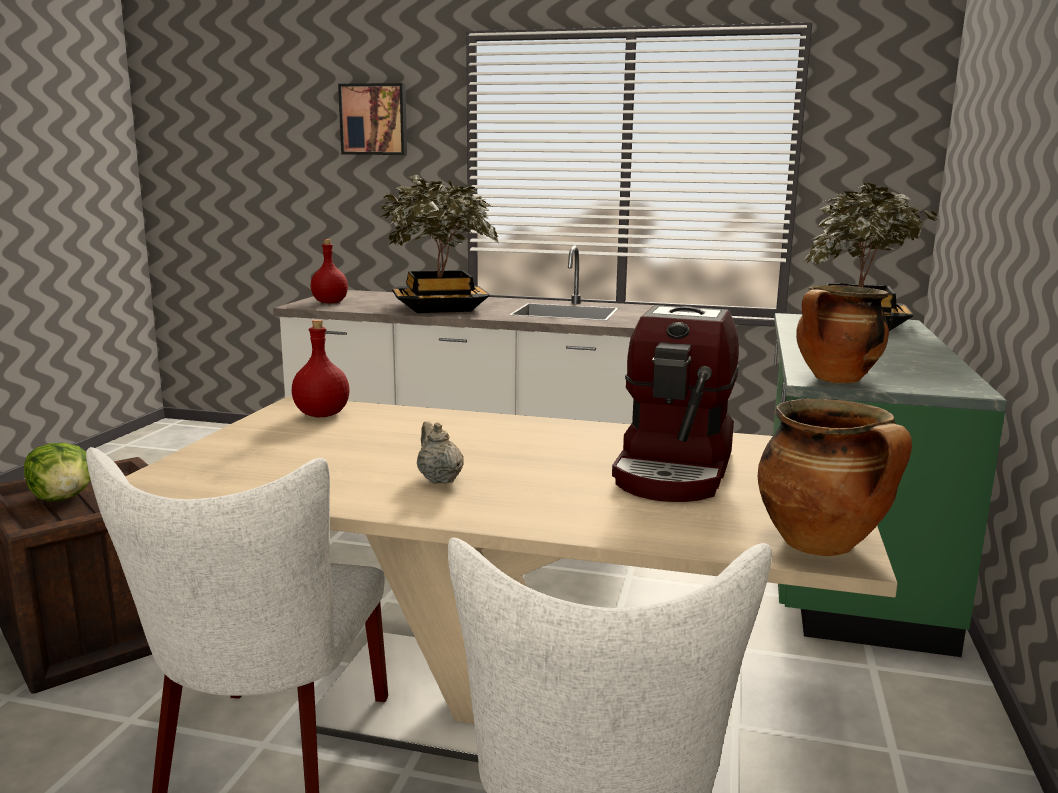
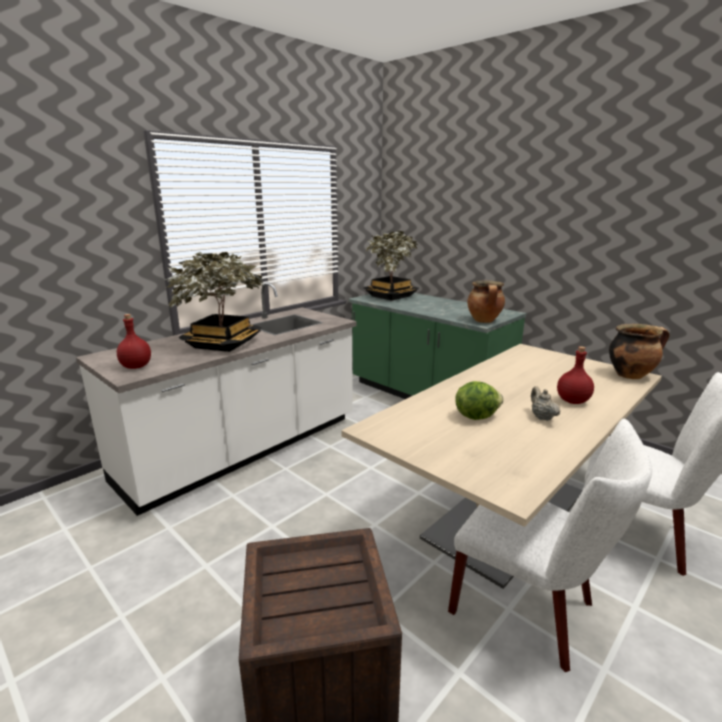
camera: 60 degrees left, 5 degrees up
(63, 498) = (304, 599): lettuce -> lettuce (476, 416)
(323, 414) = (401, 425): red bottle -> red bottle (572, 401)
(374, 119) = (68, 202): picture -> none
(439, 479) = (541, 417): beige teapot -> beige teapot turned 75 degrees clockwise
(676, 469) = (544, 373): coffee machine -> none

